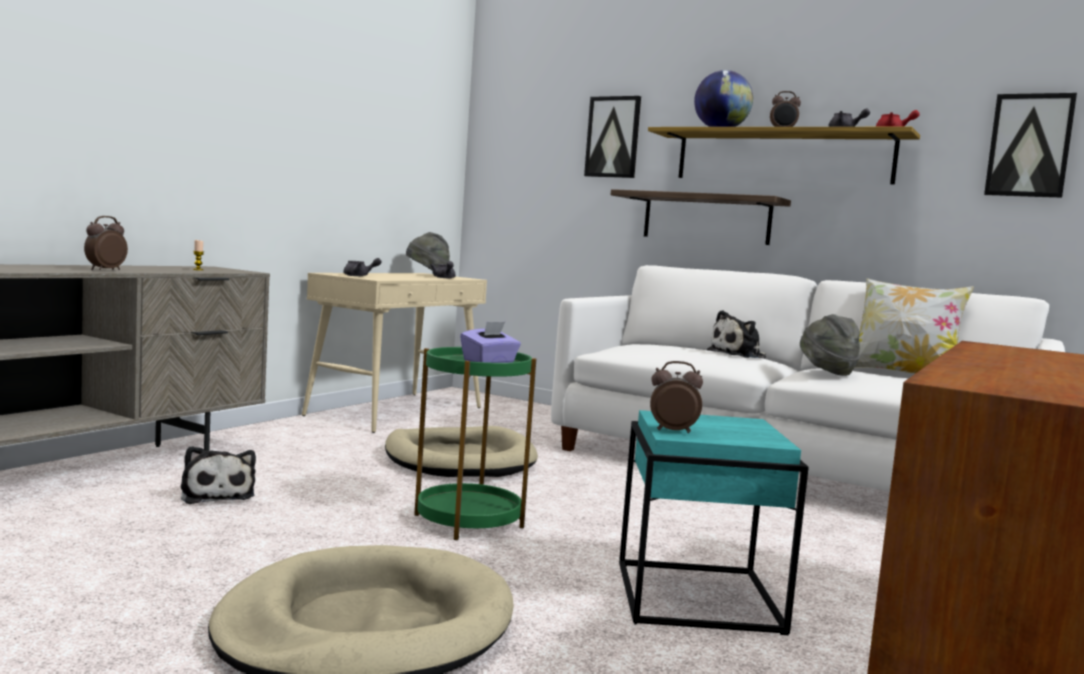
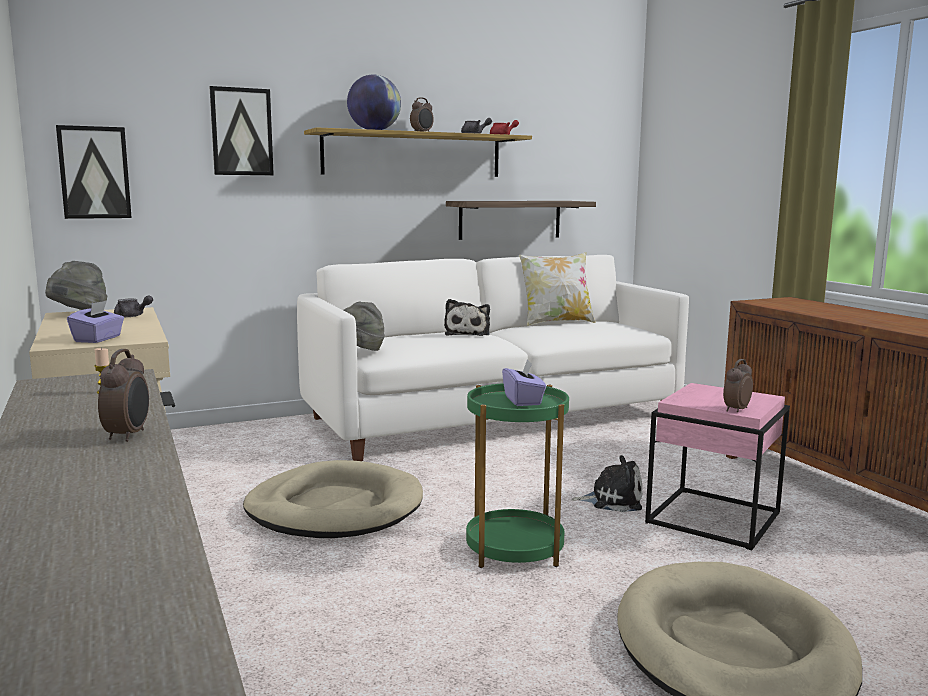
camera: 55 degrees left, 5 degrees up
(104, 270) = (128, 435): alarm clock -> alarm clock turned 150 degrees counterclockwise
(217, 494) = (320, 660): plush toy -> plush toy (612, 500)
(359, 276) = (98, 339): grey teapot -> purple tissue box
(695, 598) = (714, 519): turquoise side table -> pink side table
(706, 218) = (352, 212): shelf -> shelf (510, 219)
(826, 372) = (548, 333): grey hat -> grey hat (360, 349)
(1029, 145) = (573, 147): picture -> picture (94, 172)

